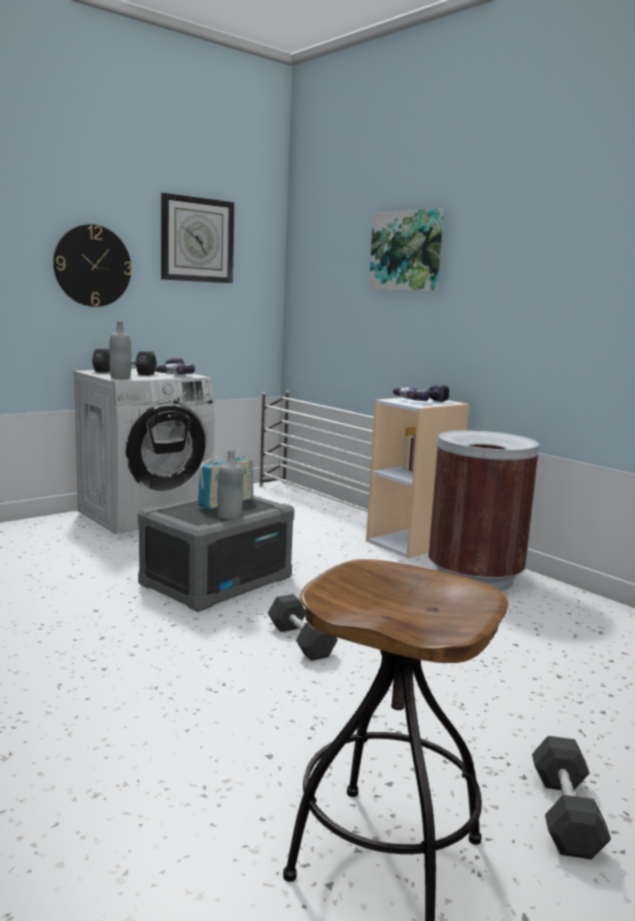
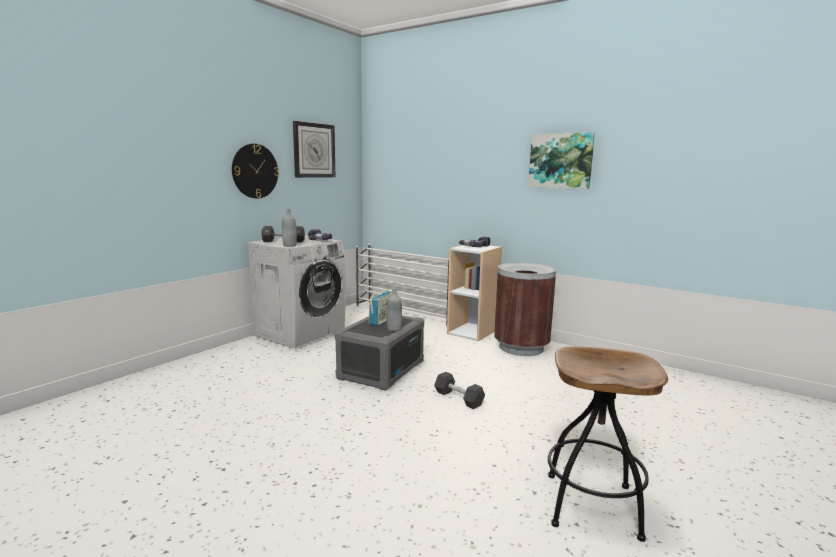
camera: 15 degrees left, 0 degrees up
(407, 251) = (453, 156): picture -> picture (561, 160)
(565, 814) = (655, 465): black dumbbell -> none

